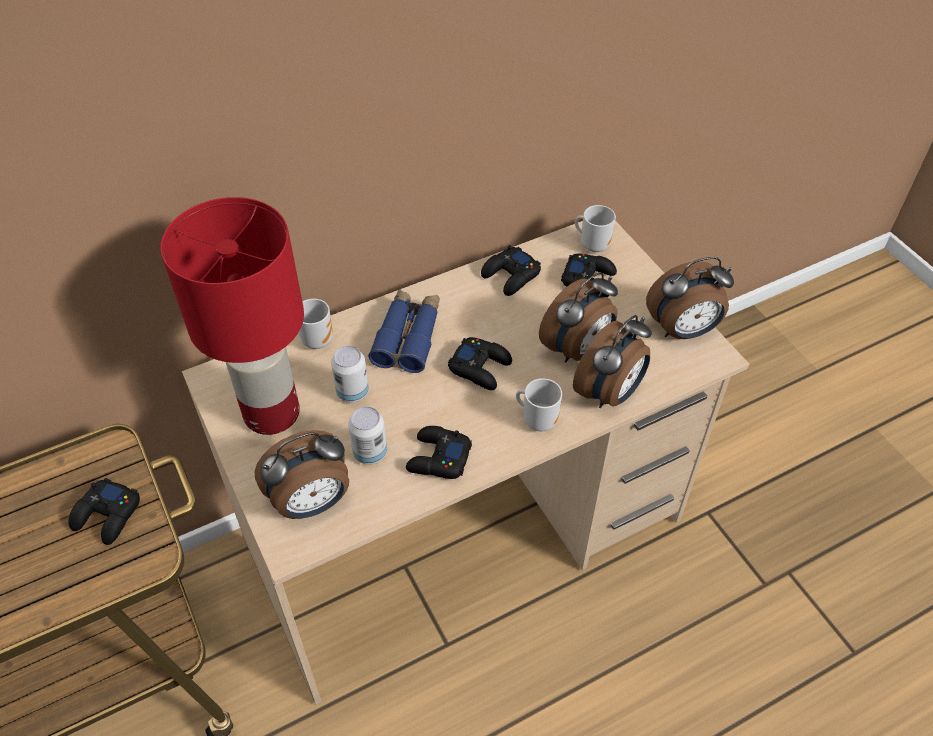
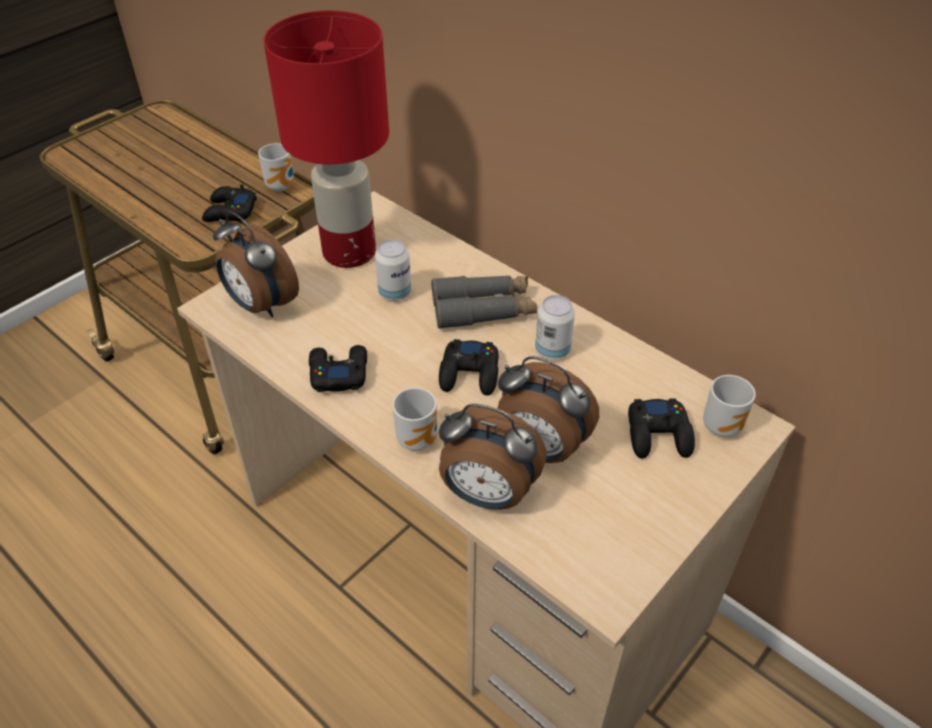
camera: 70 degrees right, 5 degrees down
(317, 339) = (447, 252): mug -> mug (282, 185)
(370, 453) = (328, 325): can -> can (552, 350)
(408, 336) = (483, 309): blue binoculars -> grey binoculars
(511, 276) = (618, 364): black game controller -> none
(683, 330) = (631, 551): alarm clock -> none

